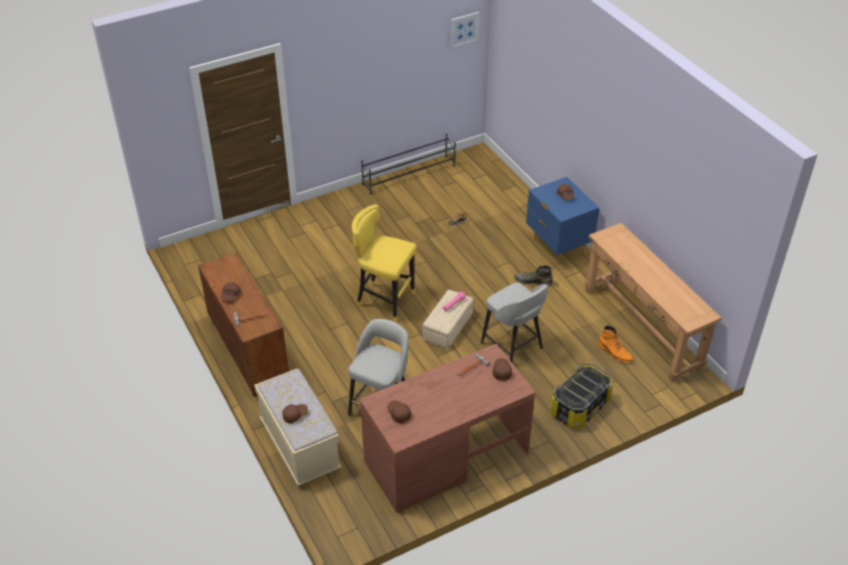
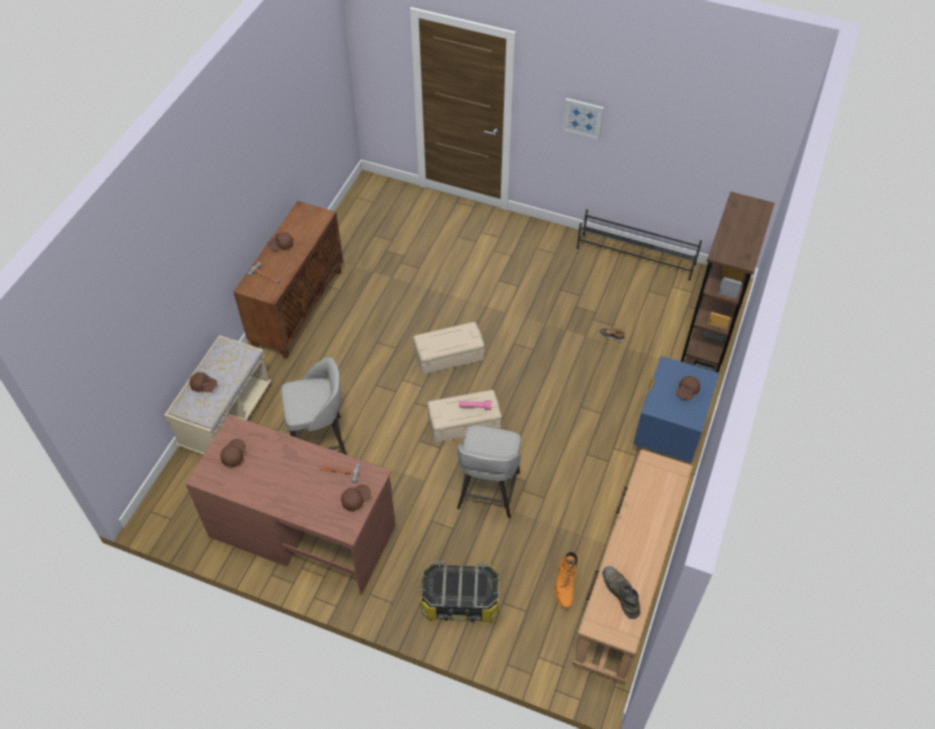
camera: 50 degrees right, 10 degrees up
(384, 301) = (449, 355): yellow stool -> beige storage box
(464, 29) = (758, 134): picture -> picture (583, 118)
(518, 199) = (701, 361): none -> brown bookcase
(533, 281) = (595, 450): green boot -> green boot (621, 593)

